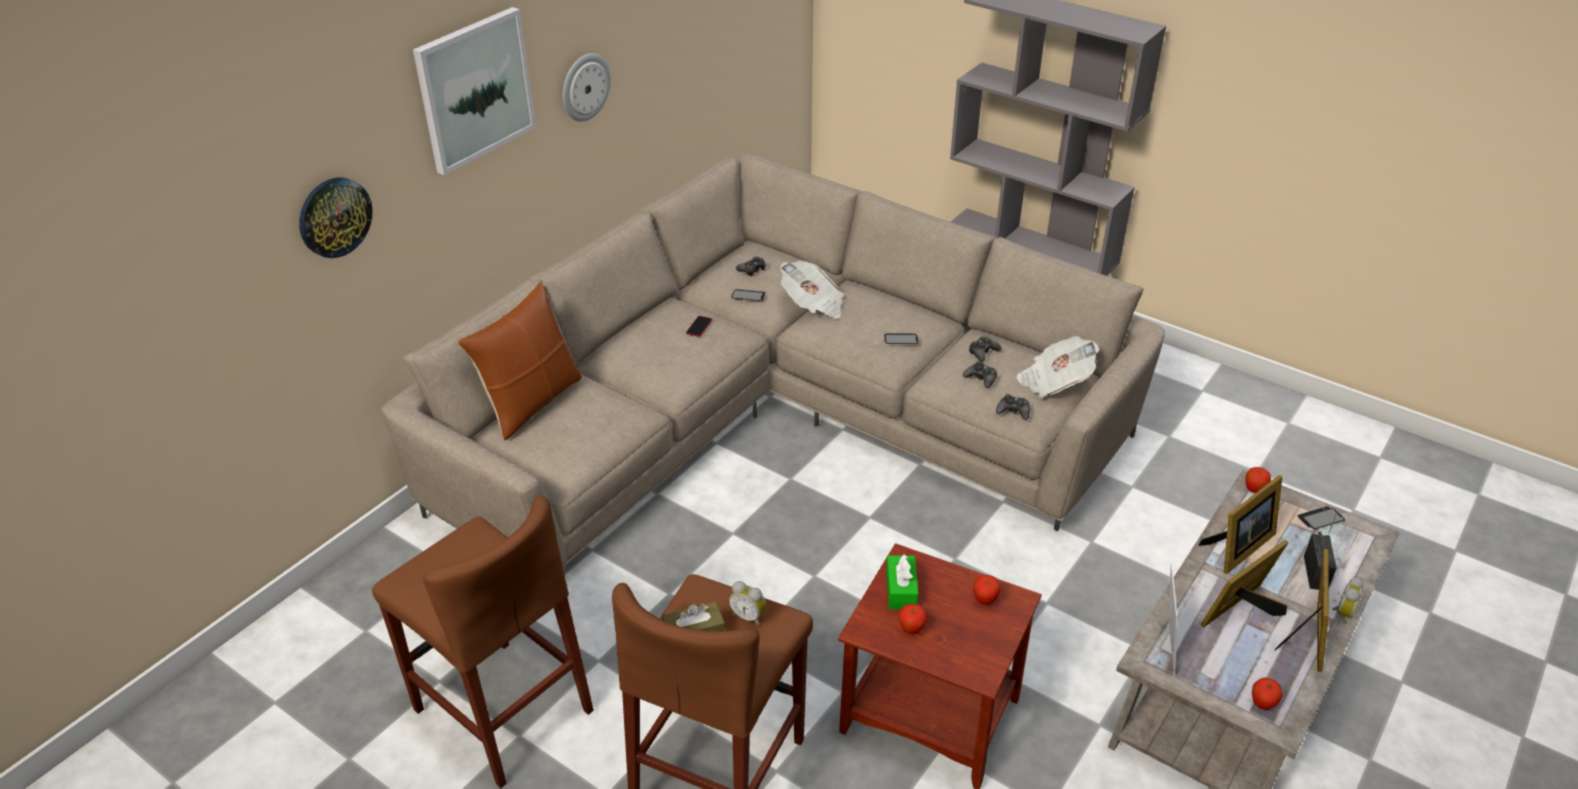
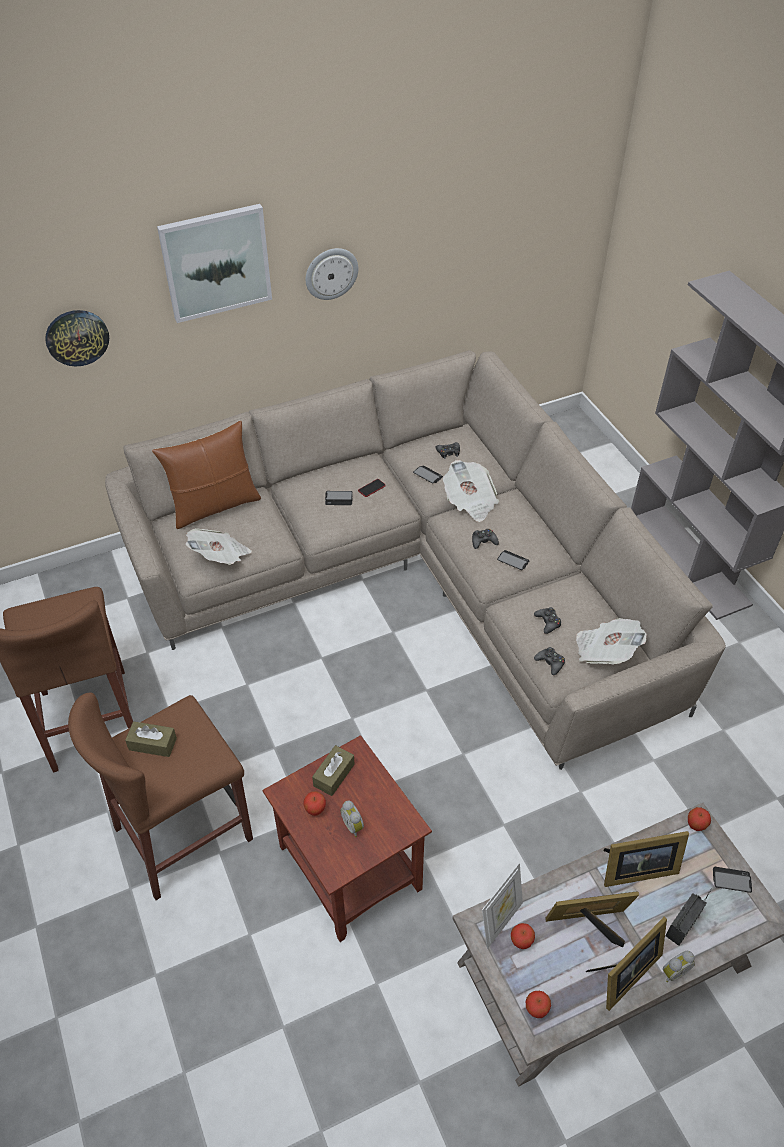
camera: 30 degrees right, 10 degrees up
(583, 447) = (220, 557): none -> newspaper
(671, 348) = (338, 499): none -> phone
(749, 616) = (197, 747): alarm clock -> alarm clock (354, 825)
(901, 590) = (334, 775): green tissue box -> brown tissue box
(983, 352) = (569, 599): black game controller -> black game controller (483, 541)
(984, 600) = (385, 814): apple -> apple (521, 942)

